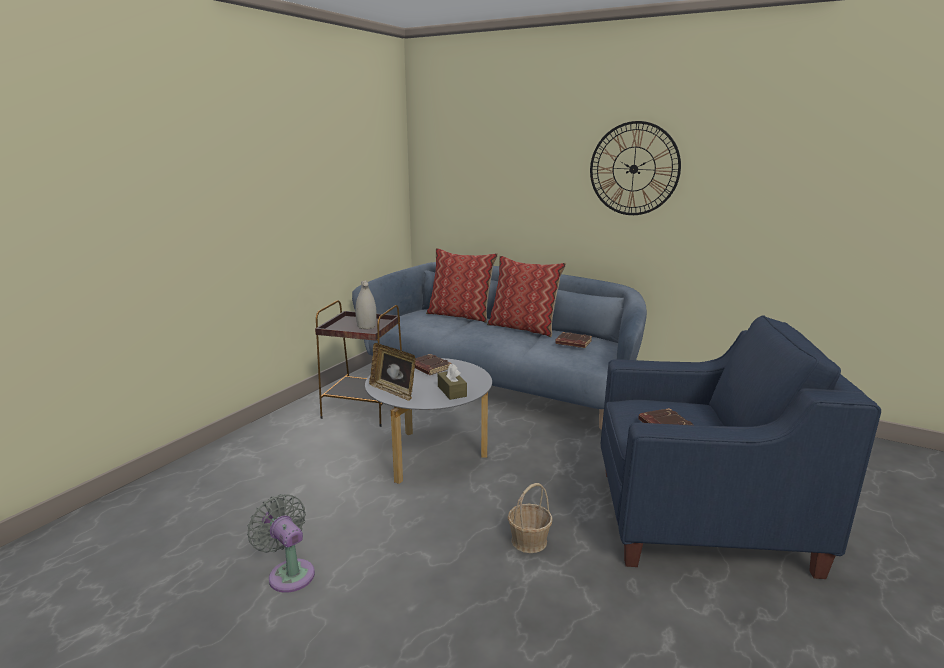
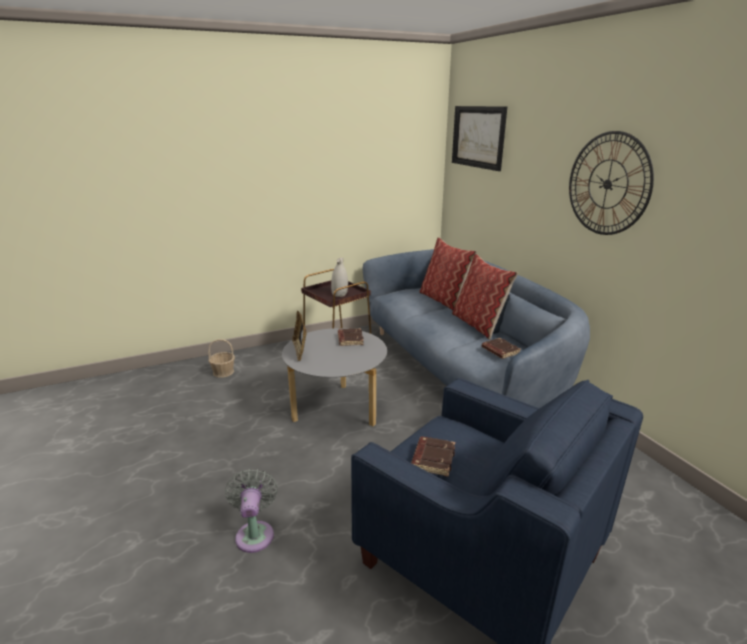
camera: 35 degrees right, 5 degrees up
(289, 573) = (170, 454): grey fan -> grey fan (255, 533)
(452, 391) = (336, 364): brown tissue box -> none
(460, 136) = (478, 137): none -> picture
(528, 541) = (320, 505): basket -> basket (223, 372)

